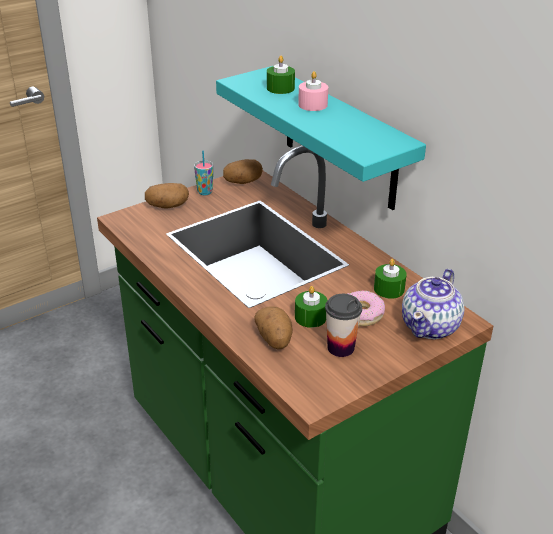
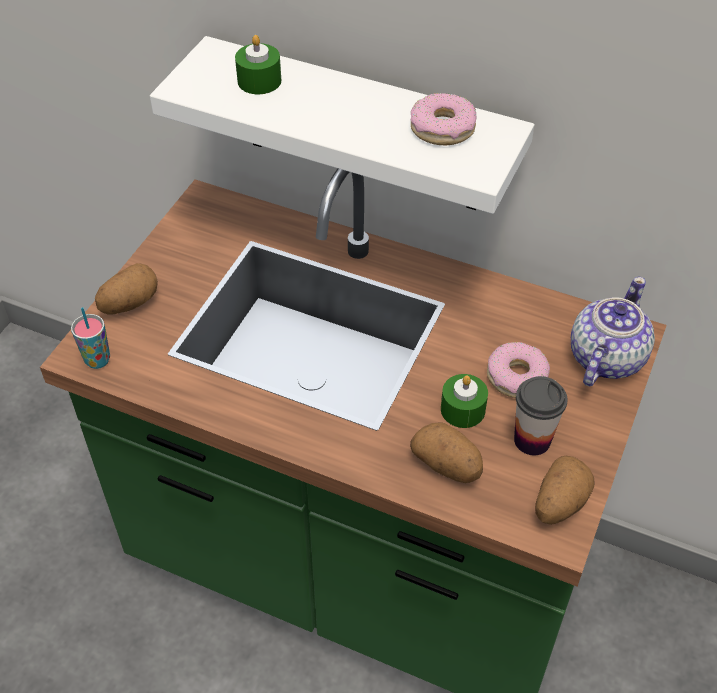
camera: 30 degrees left, 15 degrees up
(205, 192) = (163, 256): cup -> cup (97, 360)
(243, 182) = (201, 216): potato -> potato (559, 503)
(312, 105) = (332, 99): pink candle -> none
(340, 138) = (362, 127): turquoise shelf -> white shelf
(364, 131) = (442, 128): none -> donut
(389, 289) = (519, 322): green candle -> none
(431, 326) = (605, 358): teapot -> teapot turned 150 degrees counterclockwise

